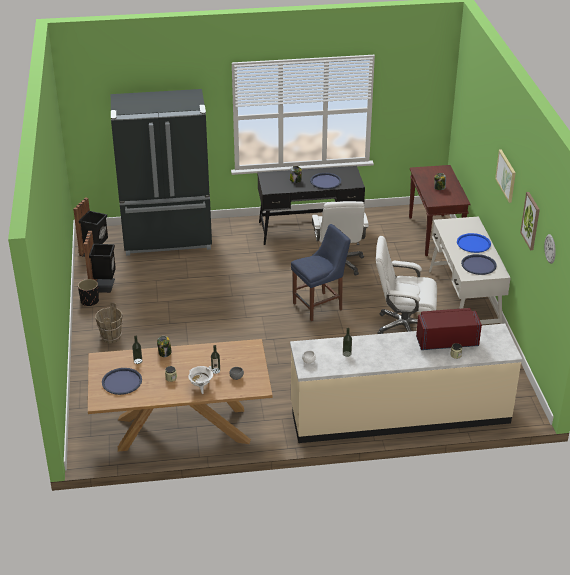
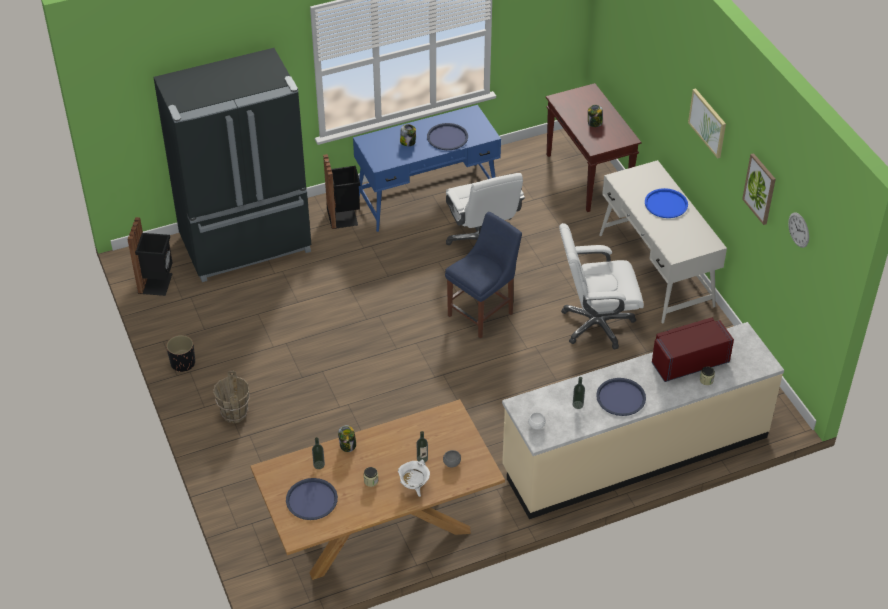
camera: 15 degrees left, 10 degrees up
(103, 285) = (191, 334): black trash can -> black trash can (344, 216)
(310, 229) = (428, 197): black desk -> blue desk
(478, 265) = (683, 236): blue tray -> blue tray (620, 397)

